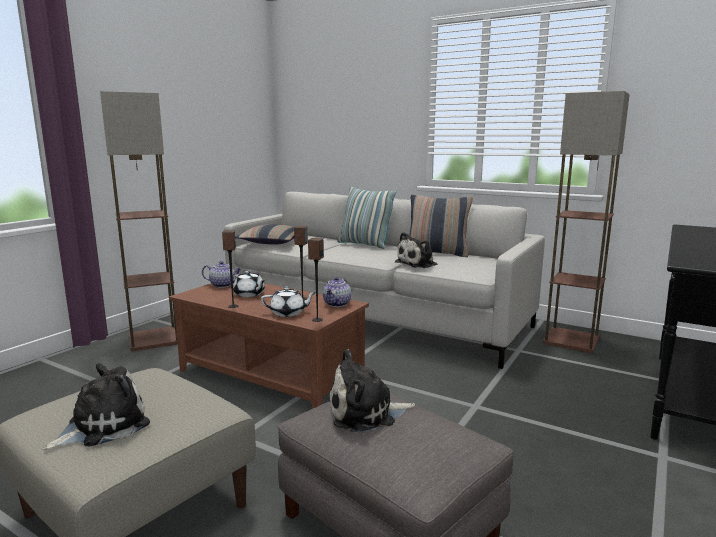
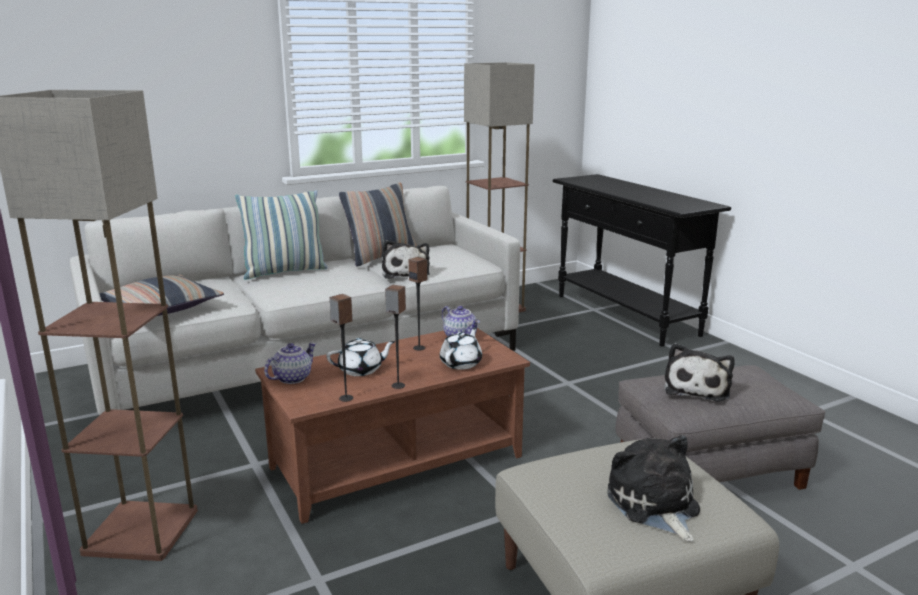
camera: 60 degrees left, 5 degrees up
(317, 320) = (499, 355): speaker -> speaker (345, 398)

